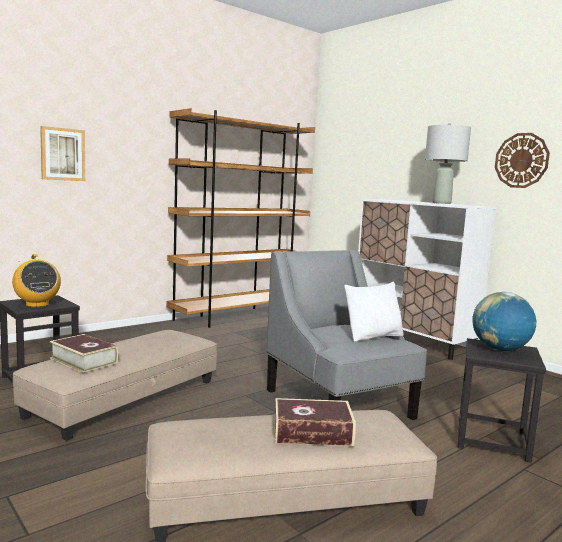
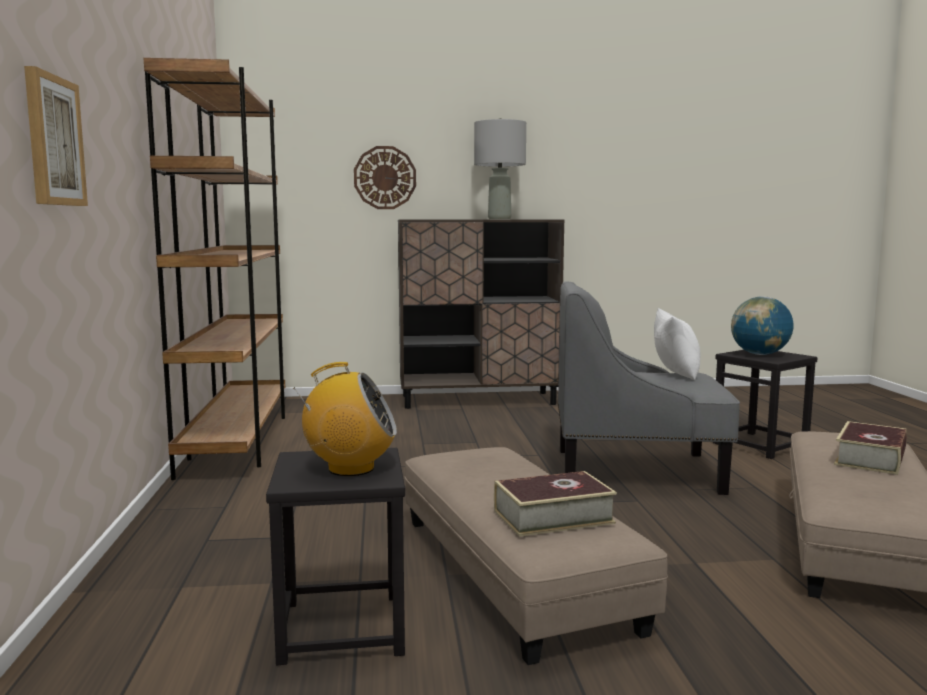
camera: 55 degrees left, 0 degrees up
(412, 340) = (478, 400): white cabinet -> brown cabinet
(521, 160) = (570, 165): wall clock -> wall clock (385, 177)

